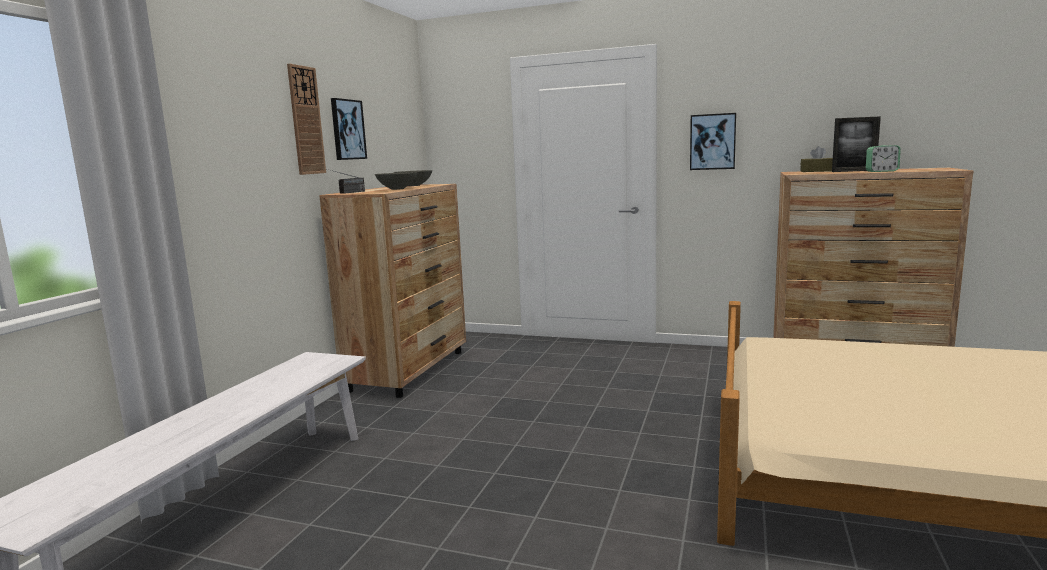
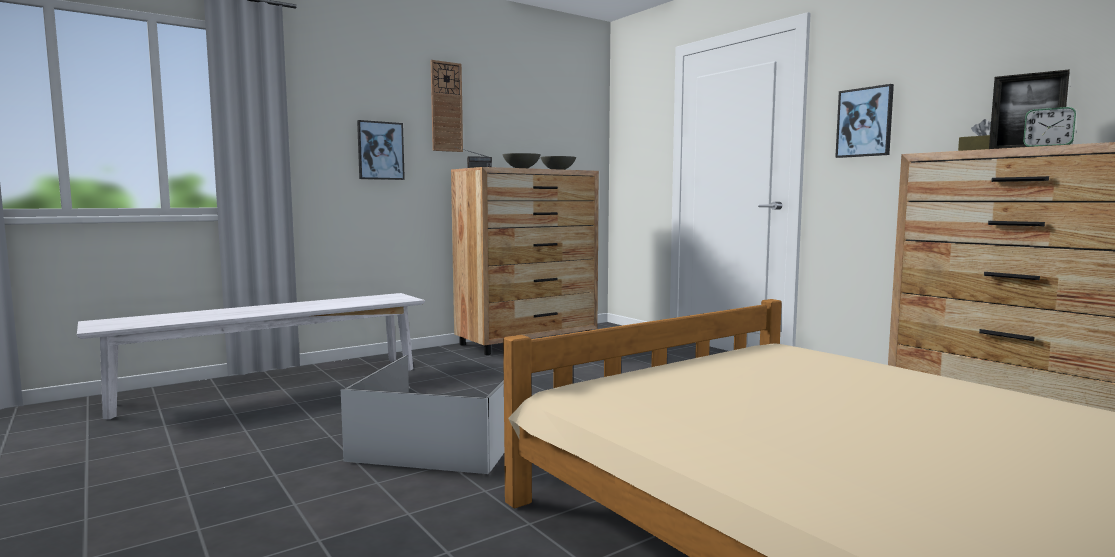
camera: 35 degrees right, 5 degrees down
(347, 129) = (497, 117): picture -> picture (380, 150)
(555, 506) = (445, 440): none -> white storage box

